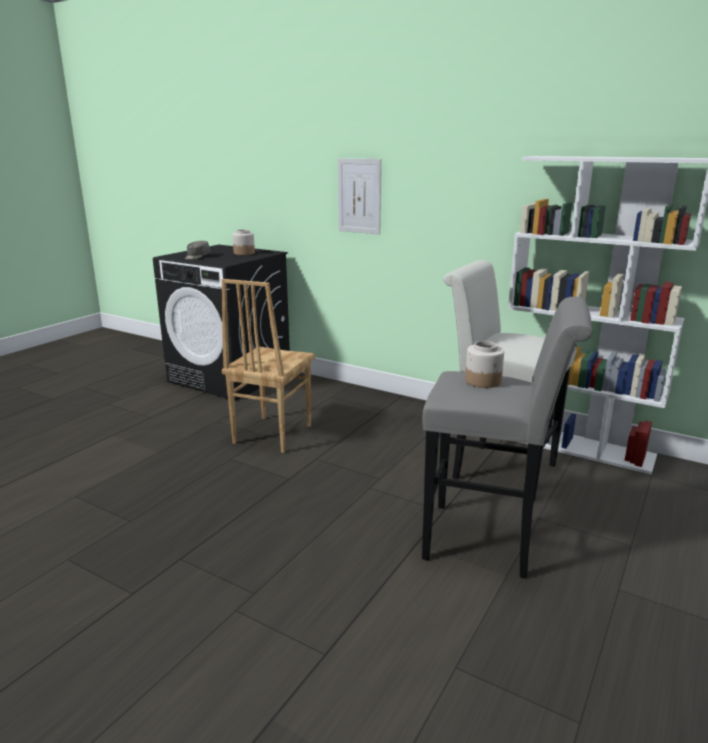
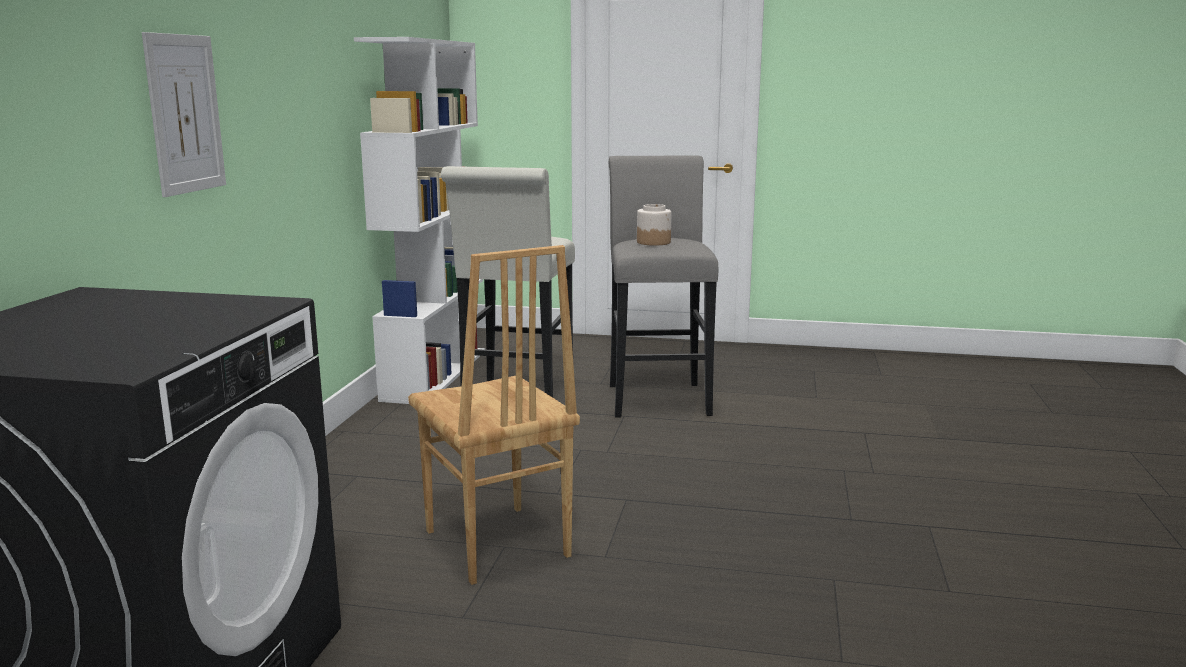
camera: 110 degrees left, 5 degrees down
(197, 257) = (152, 338): grey cap -> none
(244, 253) = (92, 311): jar -> none
(271, 434) = (495, 545): brown chair -> brown chair turned 60 degrees clockwise

